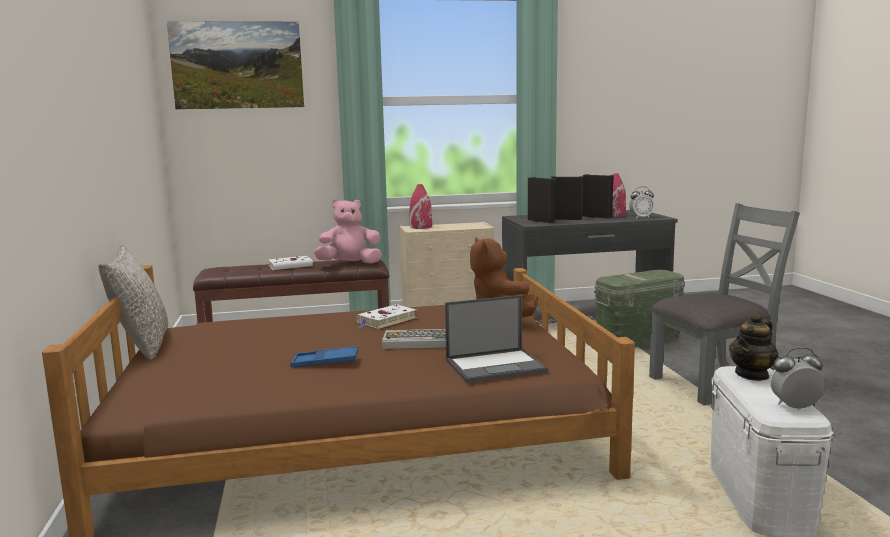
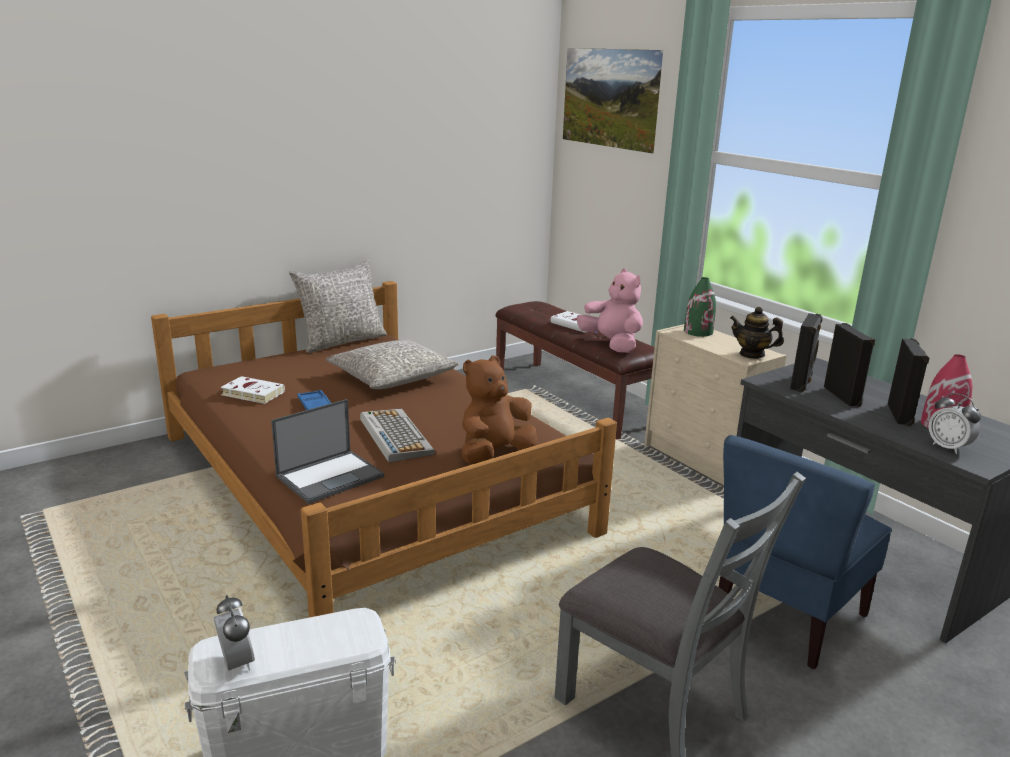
camera: 65 degrees right, 10 degrees up
(294, 331) = (392, 377): none -> grey pillow
(386, 321) = (447, 404): white book -> white book (251, 393)
(421, 227) = (698, 332): red vase -> green vase
(496, 366) = (331, 476): laptop -> laptop turned 90 degrees counterclockwise
(637, 340) = (787, 616): green storage box -> blue chair
(752, 375) = (345, 633): teapot -> teapot (752, 354)

